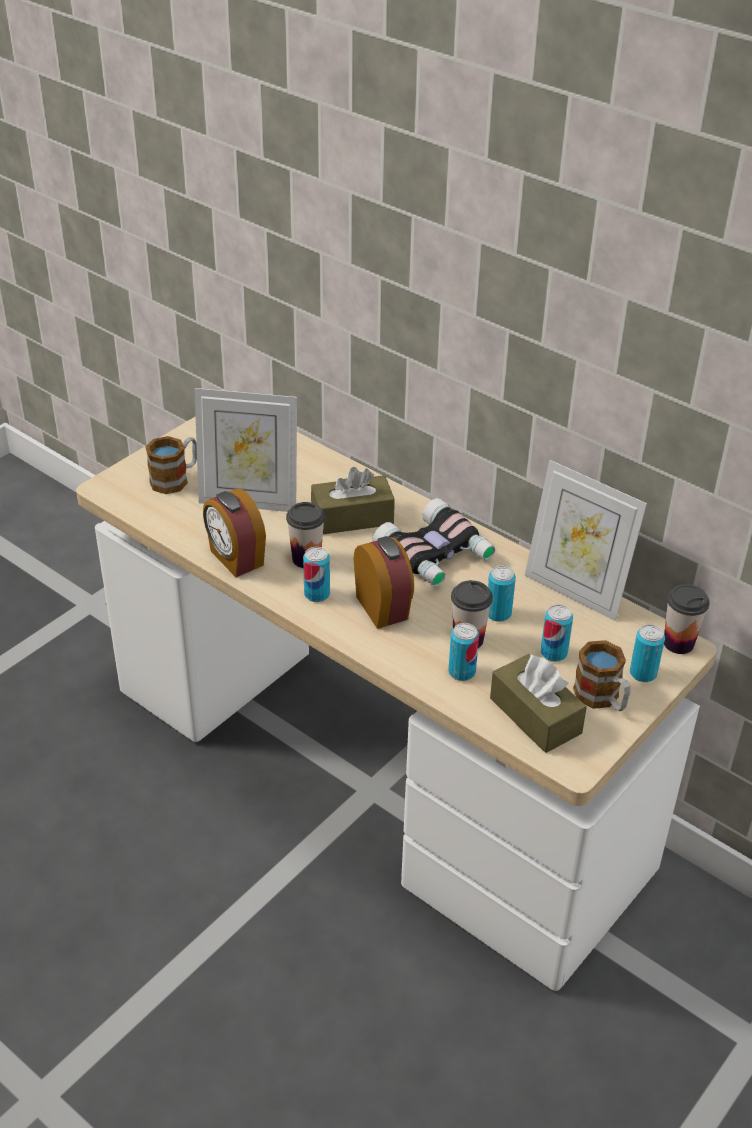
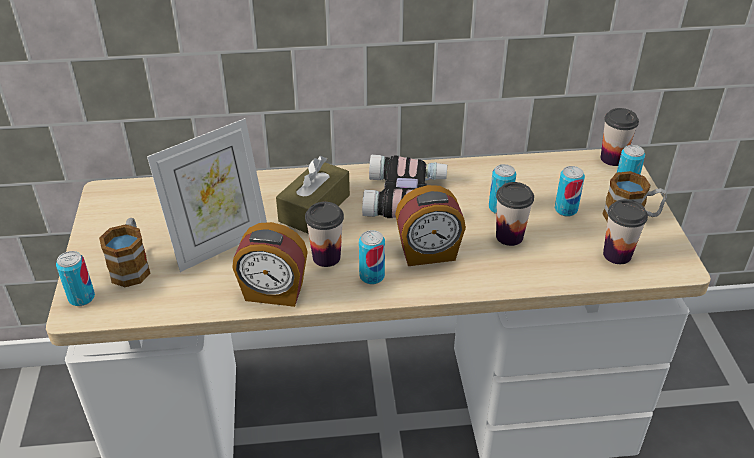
camera: 45 degrees left, 0 degrees up
(383, 607) = (428, 253): alarm clock -> alarm clock turned 150 degrees clockwise
(462, 672) = (538, 259): can -> can (81, 298)
(535, 715) = (617, 254): brown tissue box -> cup
(575, 592) = (518, 166): picture frame -> none

